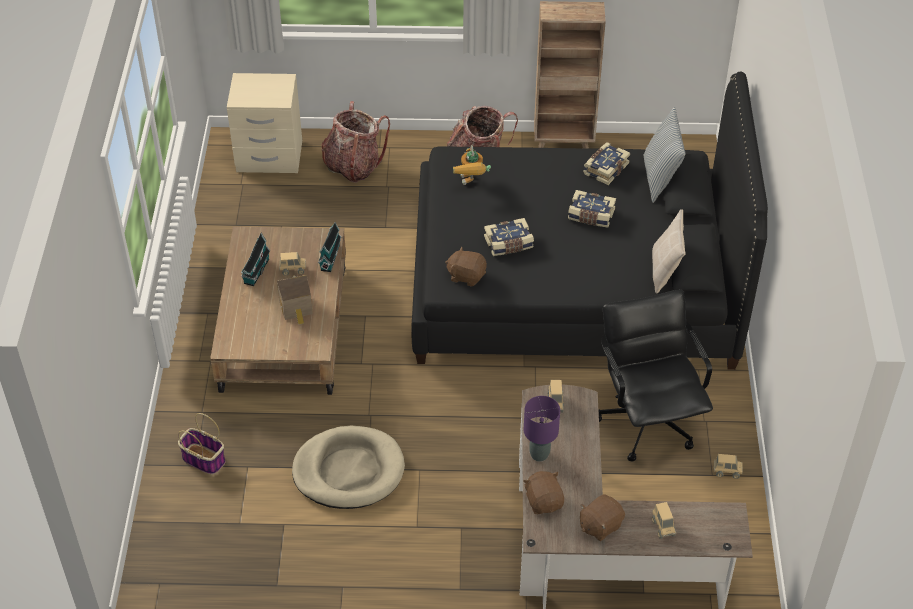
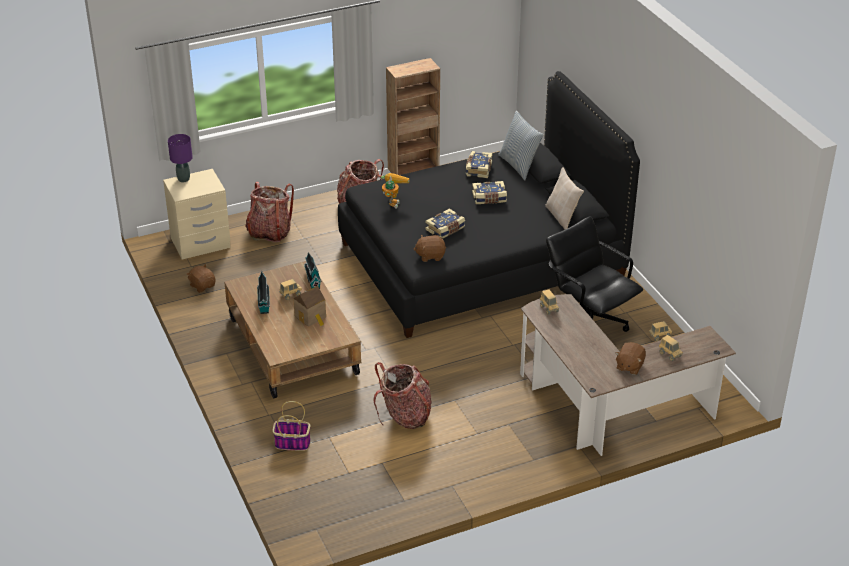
camera: 25 degrees left, 10 degrees down
(349, 471) = (405, 416): beige dog bed -> backpack
(471, 183) = (392, 201): toy robot -> toy robot turned 135 degrees counterclockwise
(539, 455) = (560, 340): purple table lamp -> purple table lamp (183, 179)
(544, 501) = (583, 365): brown plush toy -> brown plush toy (202, 286)

